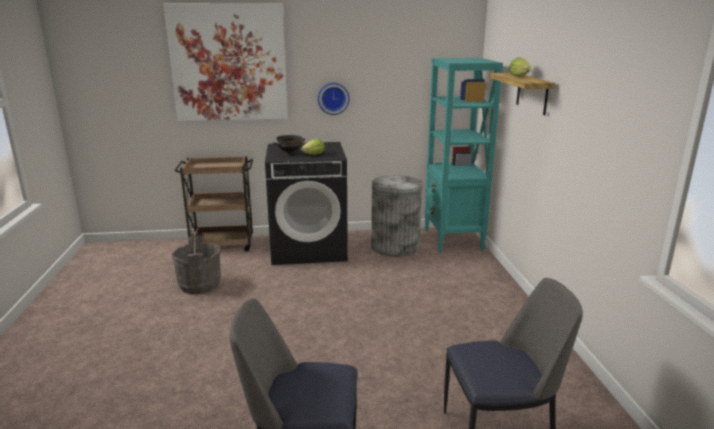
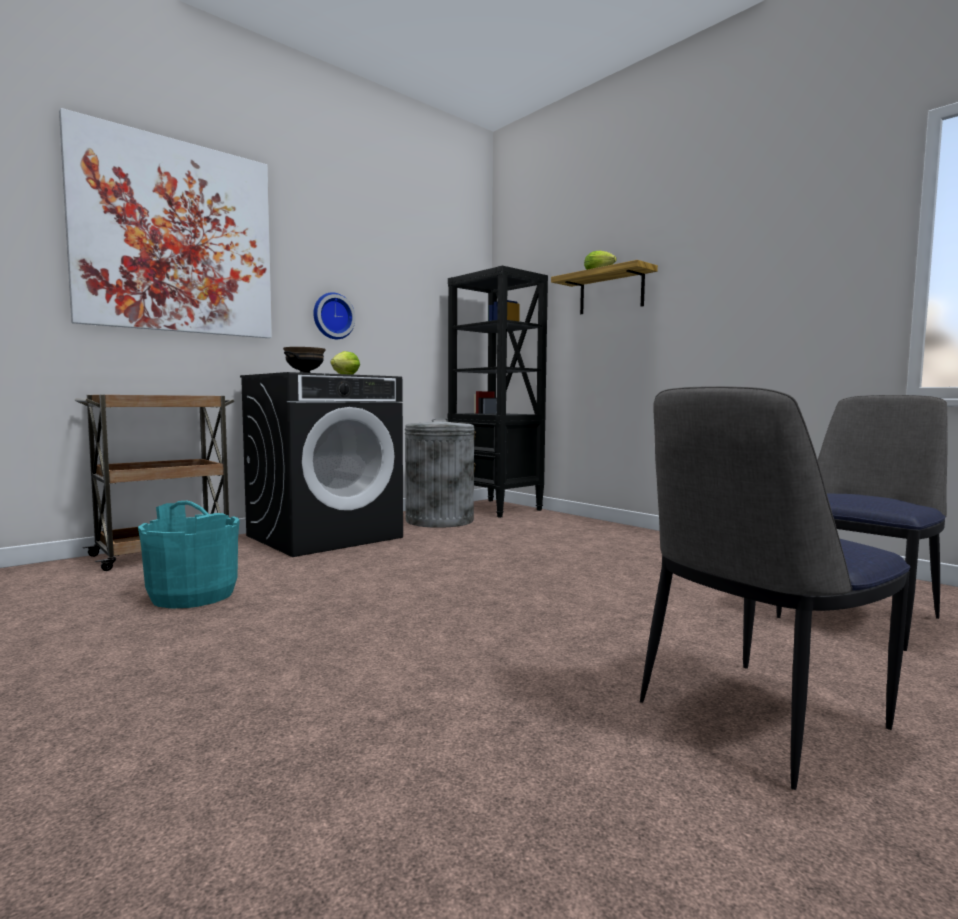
camera: 35 degrees left, 15 degrees down
(199, 285) = (192, 595): grey bucket -> turquoise bucket
(453, 240) = (495, 508): turquoise bookcase -> black bookcase

